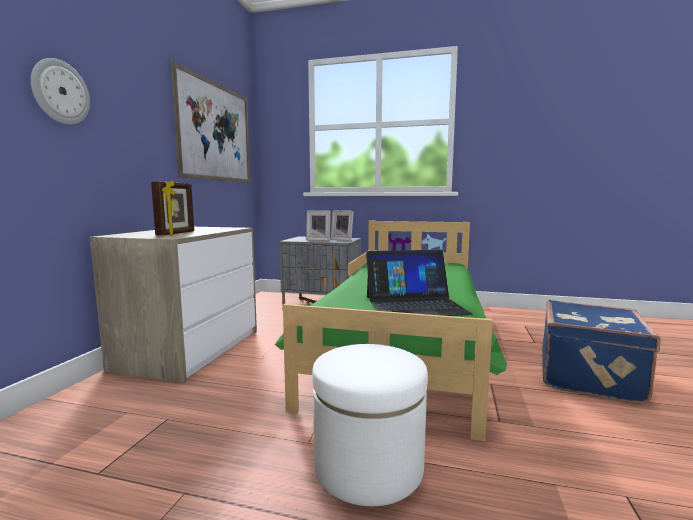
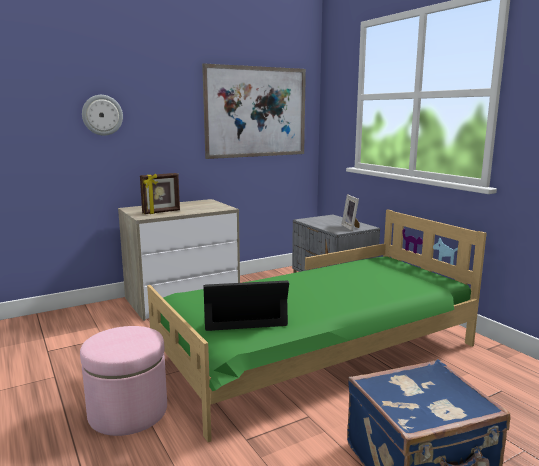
camera: 45 degrees right, 5 degrees up
(319, 239) = (329, 223): picture frame -> none
(368, 466) = (128, 412): white ottoman -> pink ottoman
(415, 305) = (243, 314): laptop -> laptop turned 135 degrees clockwise

